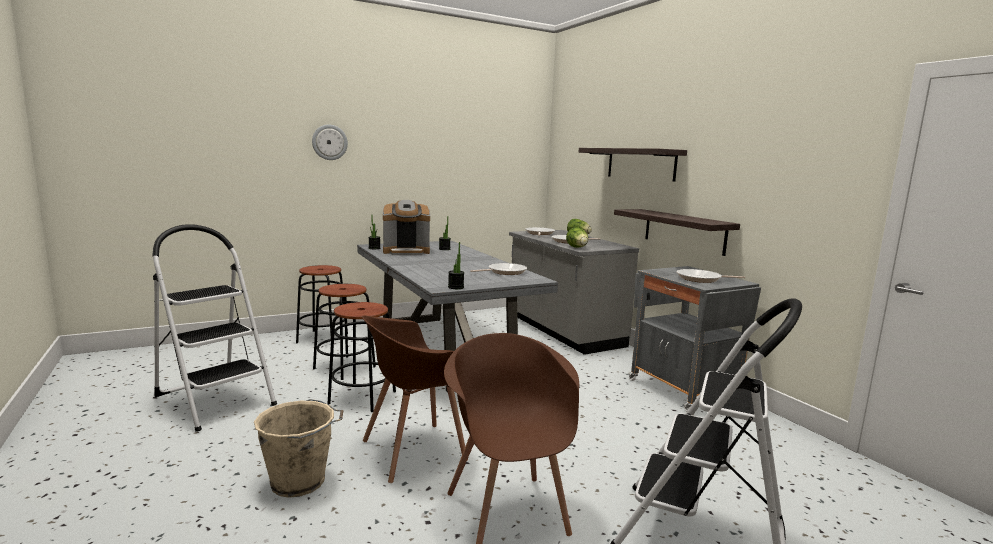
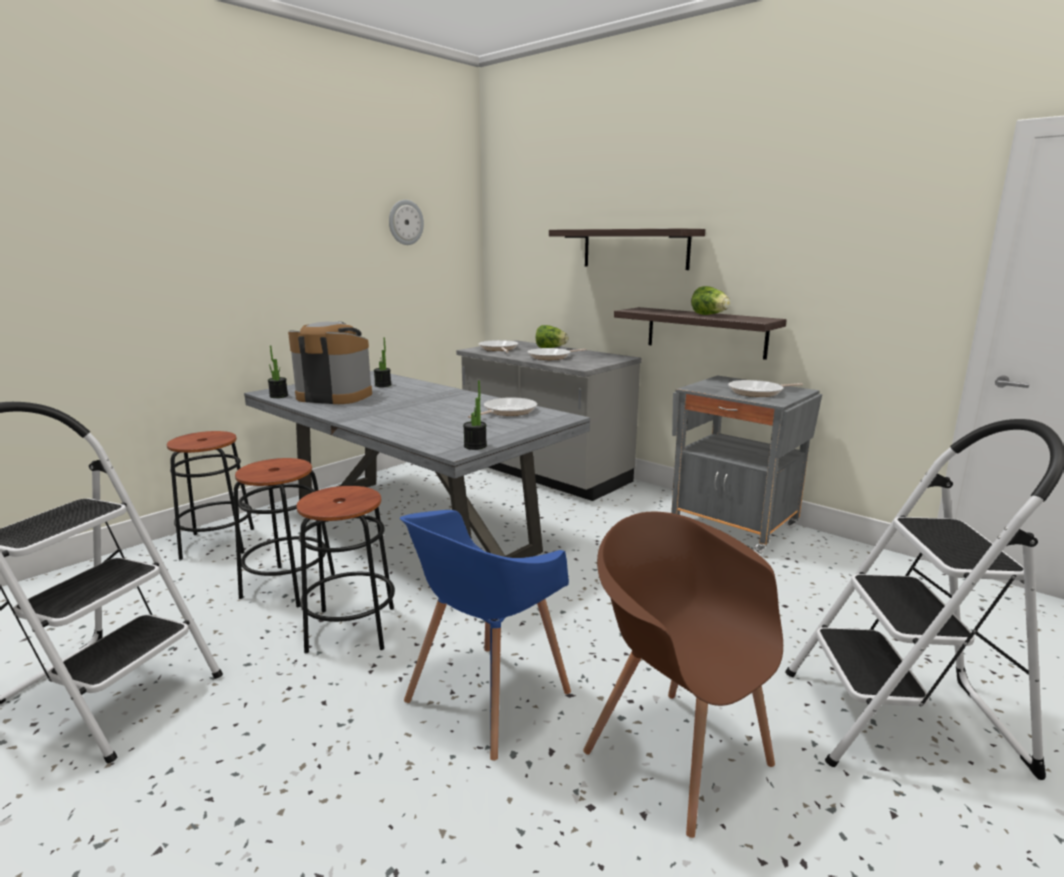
camera: 20 degrees left, 5 degrees up
(300, 482) = (358, 801): beige bucket -> none
(329, 142) = (179, 235): wall clock -> wall clock (405, 222)
(406, 252) = (334, 396): coffee machine -> coffee machine turned 135 degrees counterclockwise
(412, 452) = (487, 699): brown chair -> blue chair
(577, 248) = (575, 365): lettuce -> lettuce (709, 315)

